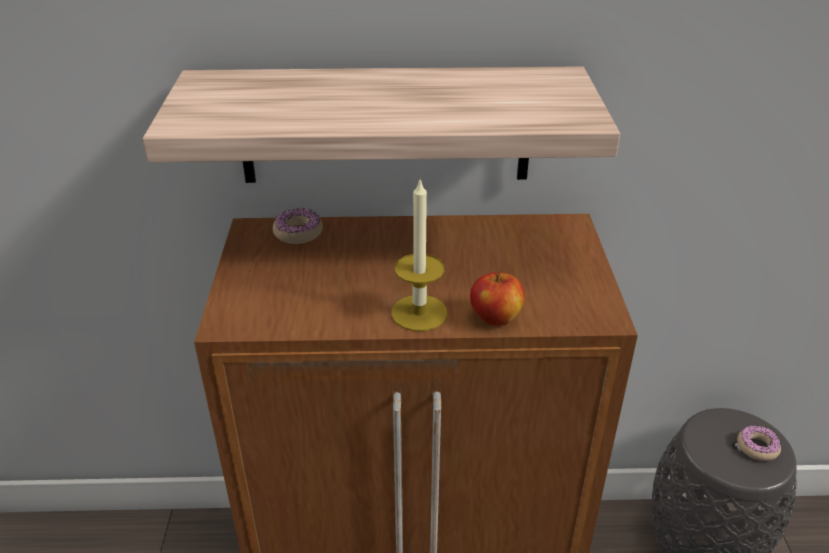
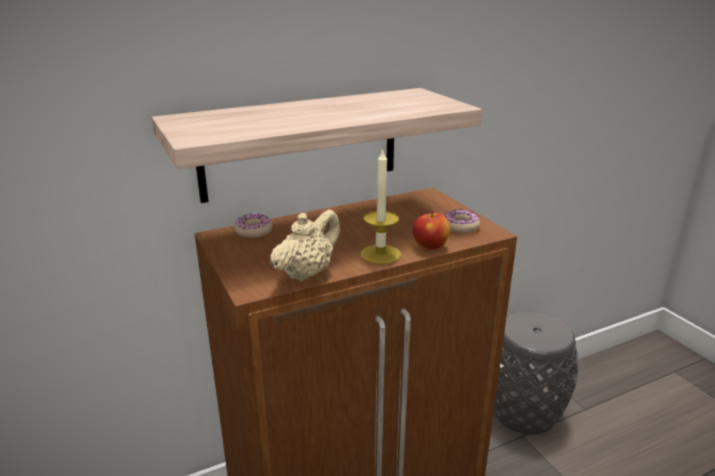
camera: 25 degrees left, 10 degrees down
(307, 317) = (307, 273): none -> beige teapot
(757, 447) = (548, 327): donut -> donut (460, 226)

